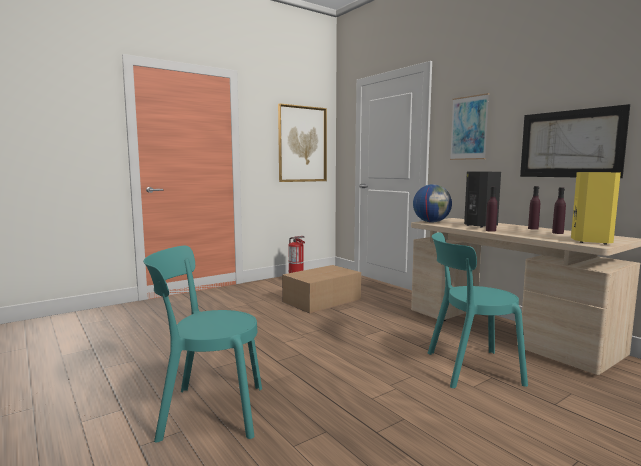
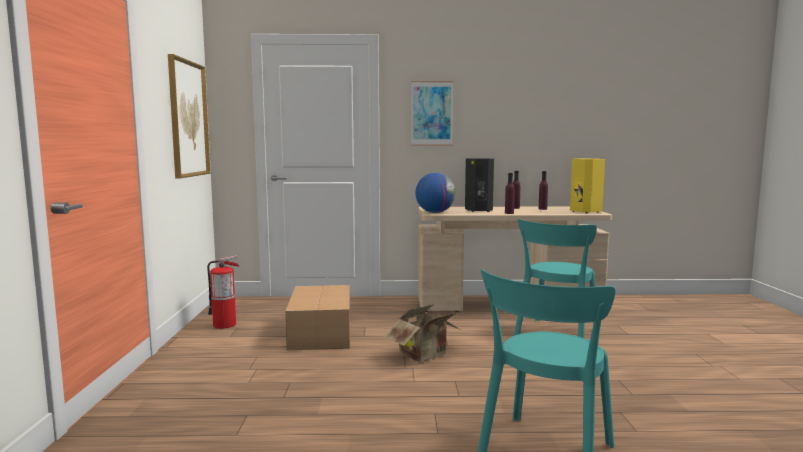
camera: 55 degrees left, 0 degrees up
(332, 334) = (426, 355): none -> cardboard box
(570, 144) = (530, 134): picture -> none

